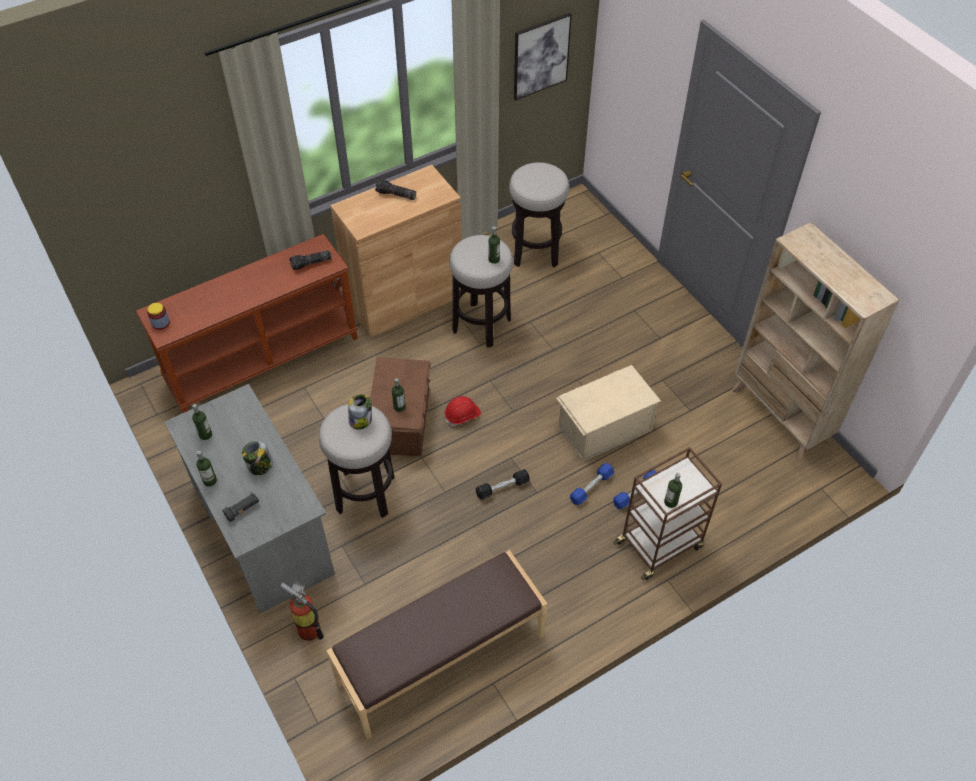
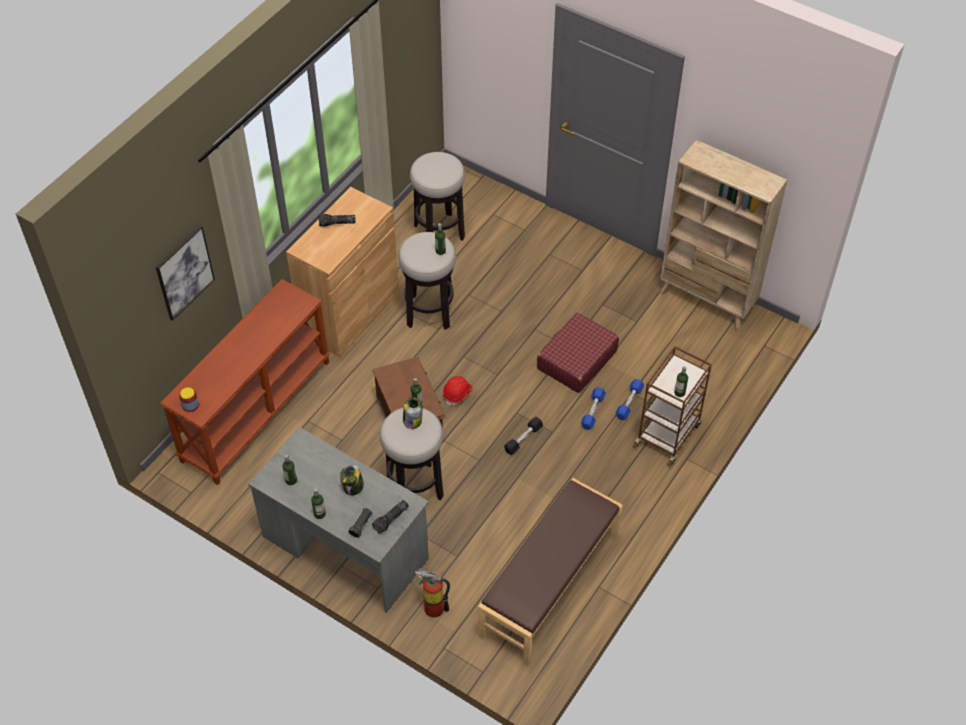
camera: 25 degrees left, 0 degrees up
(311, 264) = (288, 308): flashlight -> flashlight (391, 520)
(541, 56) = (406, 62): picture -> picture (184, 272)
(603, 427) = (576, 360): beige storage box -> red suitcase

